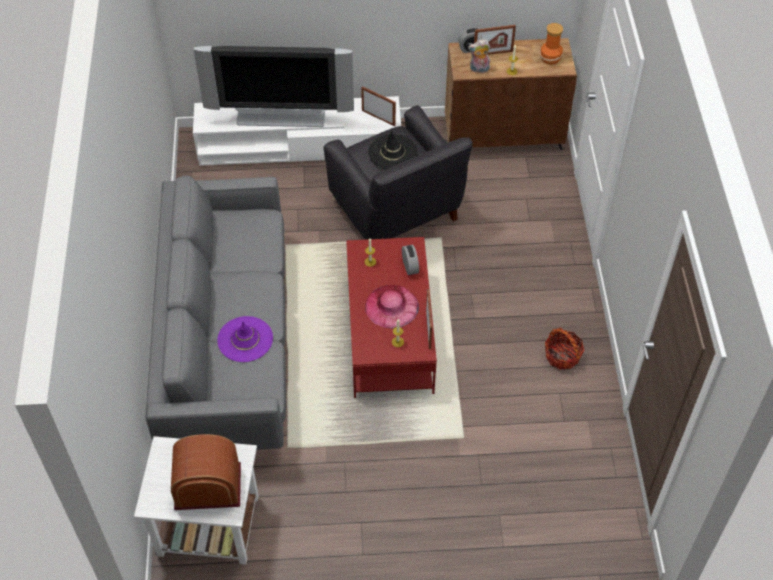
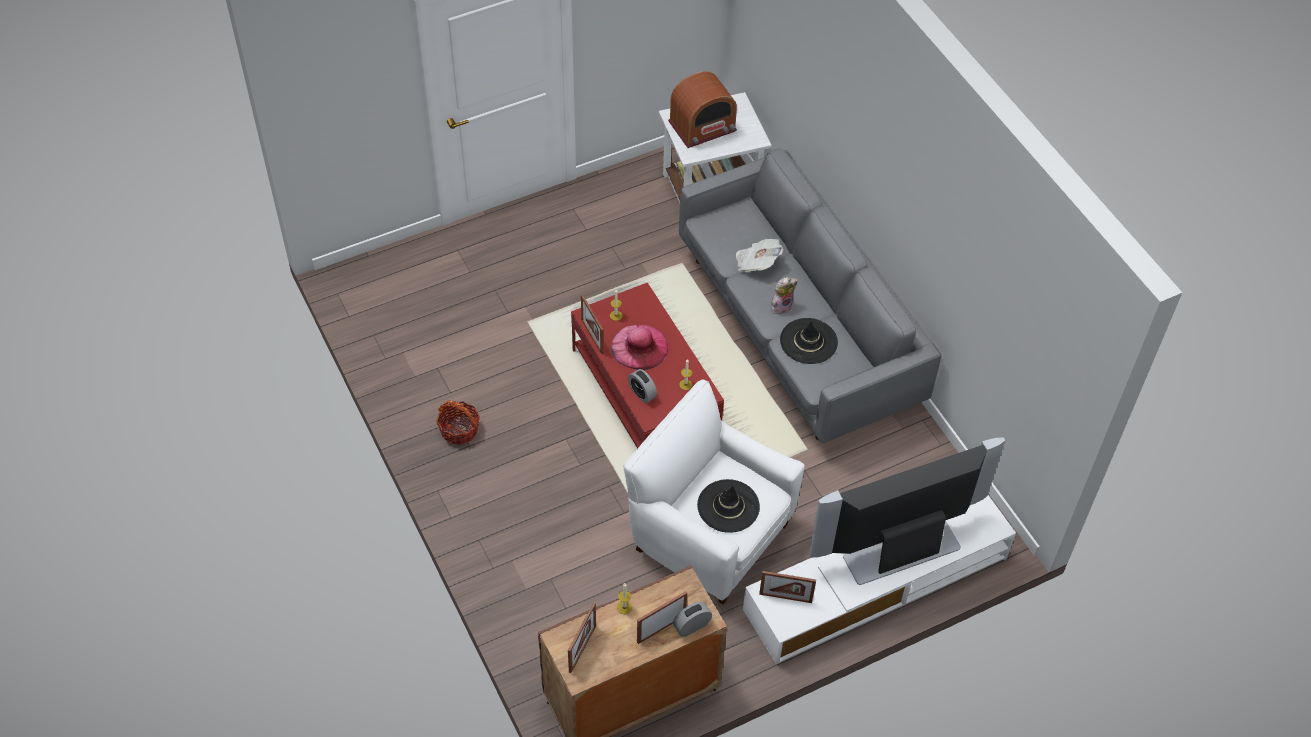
camera: 155 degrees right, 0 degrees up
(245, 339) = (756, 263): purple hat -> newspaper
(249, 254) = (808, 341): none -> black hat
(396, 211) = (709, 534): black armchair -> white armchair
(479, 69) = (667, 594): plush toy -> plush toy (781, 306)
(550, 58) = (582, 649): vase -> picture frame

